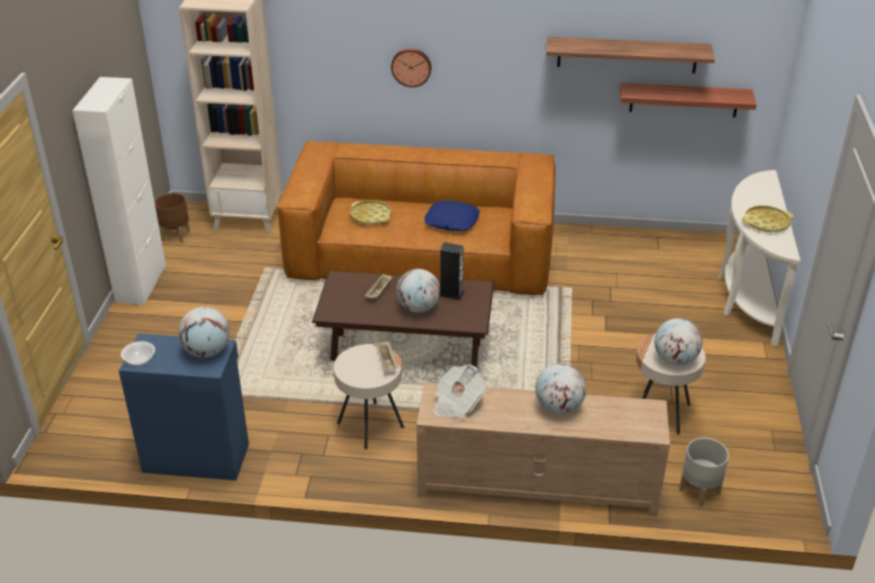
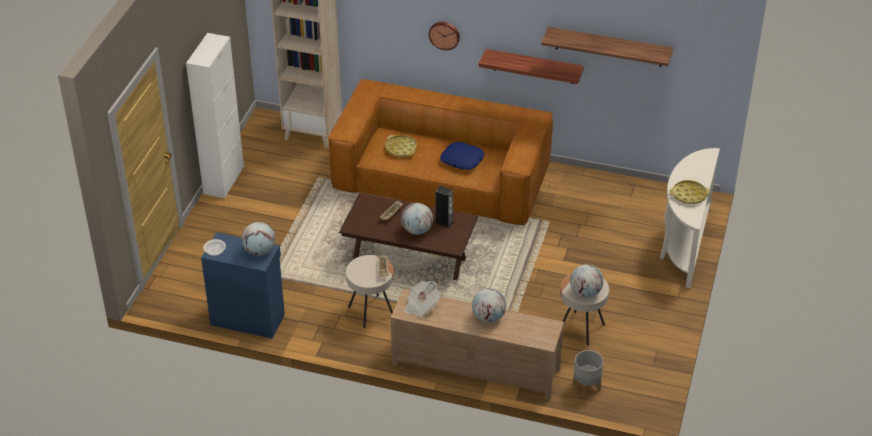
camera: 10 degrees right, 5 degrees up
(176, 235) = (254, 141): brown planter -> none
(684, 100) = (654, 84): shelf -> shelf (533, 66)

